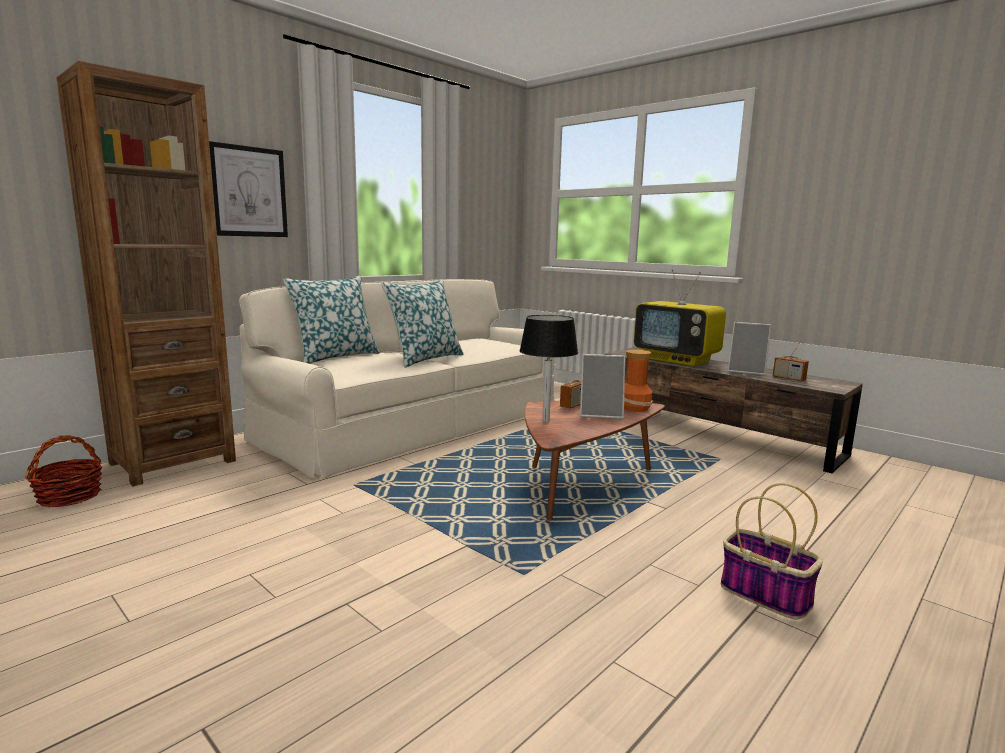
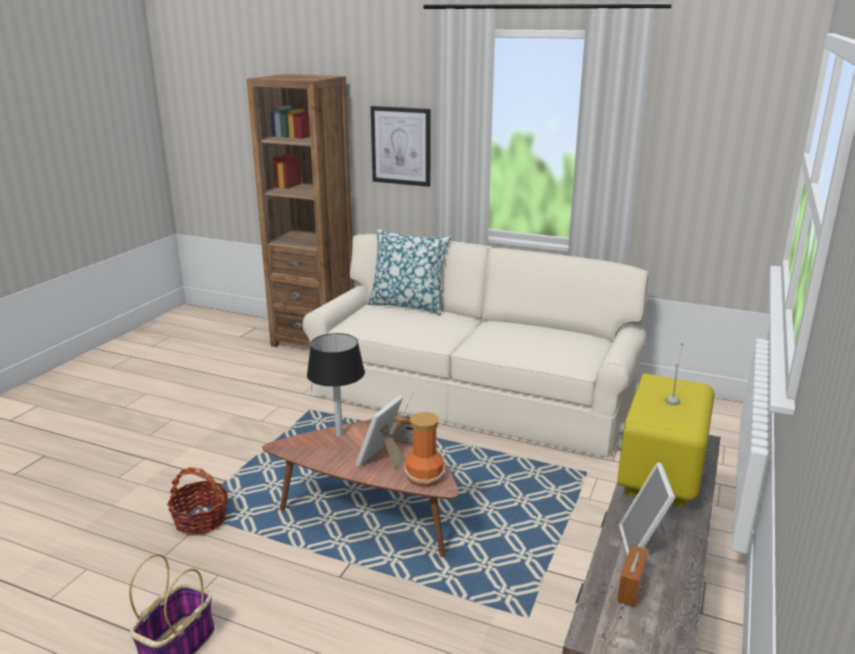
camera: 70 degrees right, 10 degrees up
(69, 496) = (249, 337): basket -> basket (201, 520)
(425, 359) = (449, 336): pillow -> none
(601, 414) = (382, 460): picture frame -> picture frame turned 45 degrees clockwise

